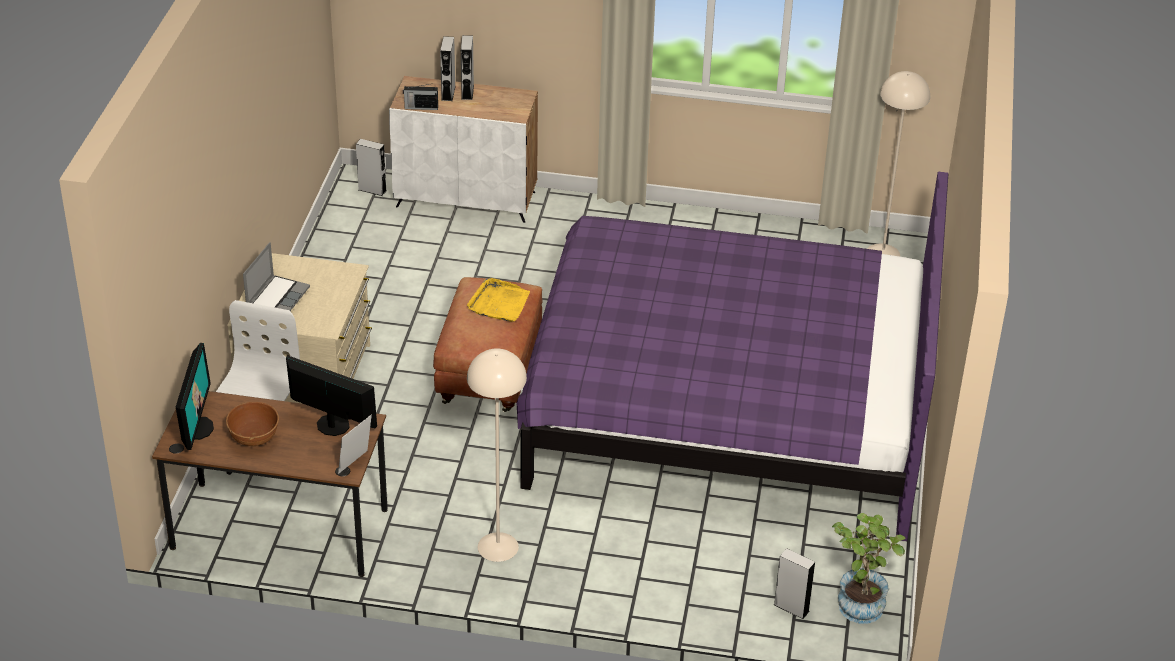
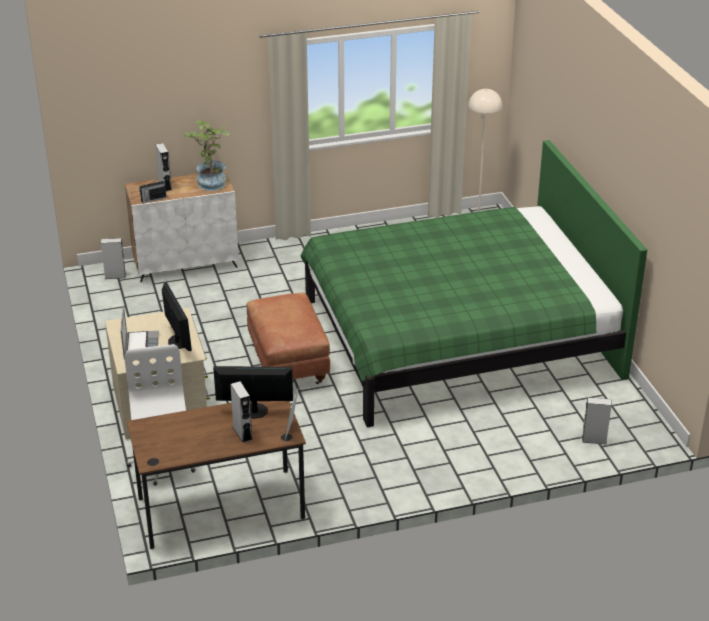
camera: 25 degrees left, 5 degrees down
(197, 428) = (157, 443): monitor -> monitor (178, 342)
(254, 437) = (204, 436): brown bowl -> none
(467, 92) = (177, 182): grey speaker -> grey speaker (242, 433)
(497, 547) = (380, 468): beige floor lamp -> none
(499, 303) = (289, 309): yellow tray -> none
(728, 406) = (458, 336): purple bed -> green bed
(860, 601) = (631, 422): potted plant -> potted plant (210, 182)

